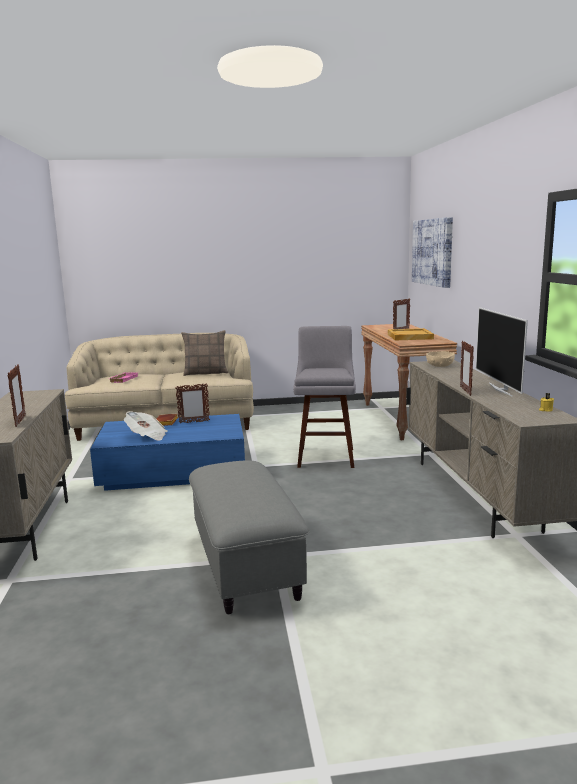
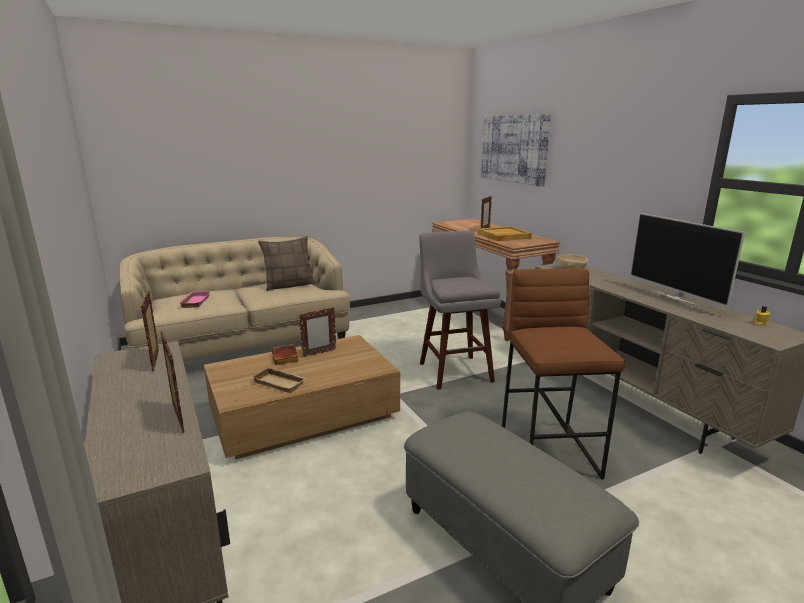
camera: 20 degrees left, 5 degrees up
(147, 436) = (280, 382): newspaper -> beige tray
(174, 471) = (304, 415): blue coffee table -> brown coffee table
(349, 518) = (550, 451): none -> brown stool
(465, 391) = (649, 303): picture frame -> picture frame (156, 360)

